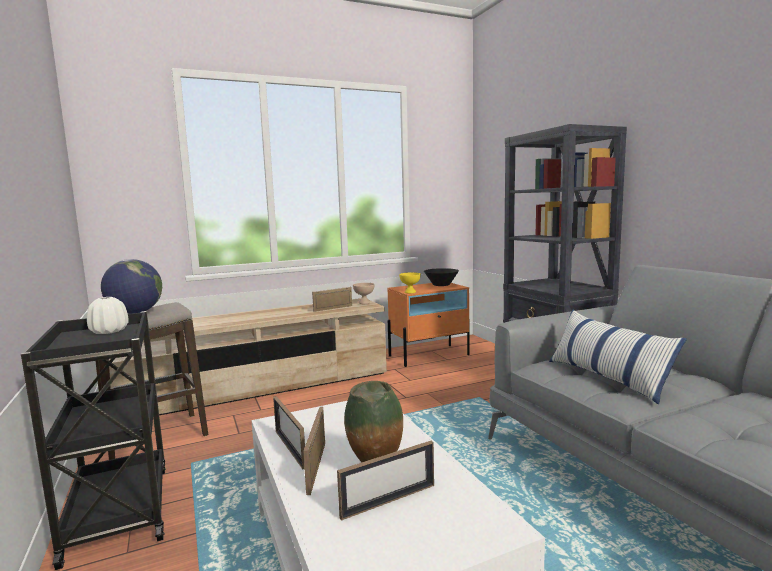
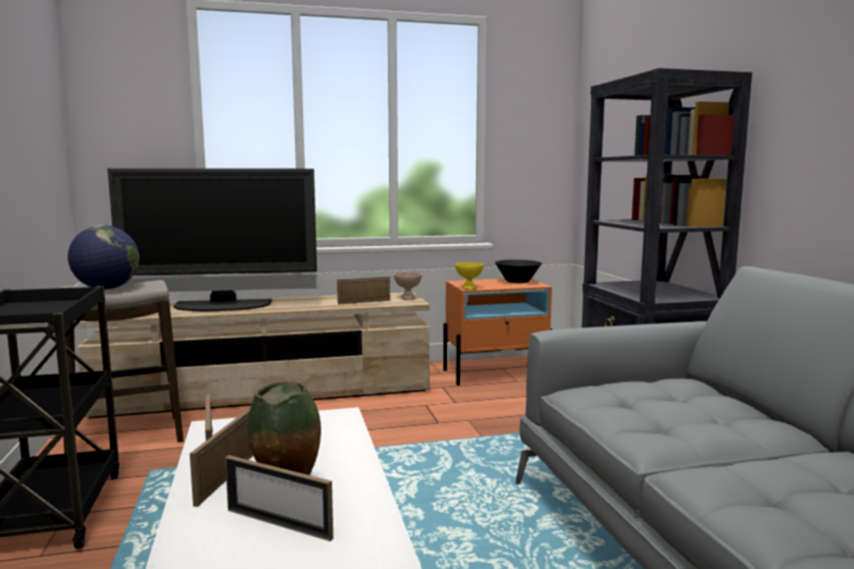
camera: 10 degrees right, 0 degrees up
(109, 331) = (53, 305): white vase -> none
(219, 320) = (221, 306): none -> television
(389, 501) = (278, 524): picture frame -> picture frame turned 45 degrees clockwise
(607, 378) = (653, 414): pillow -> none

